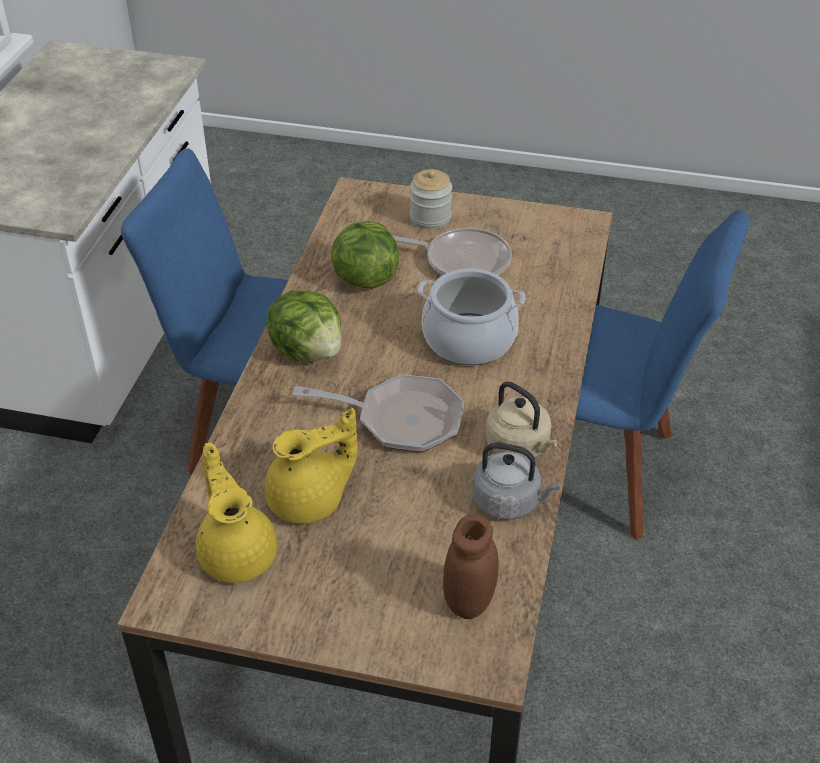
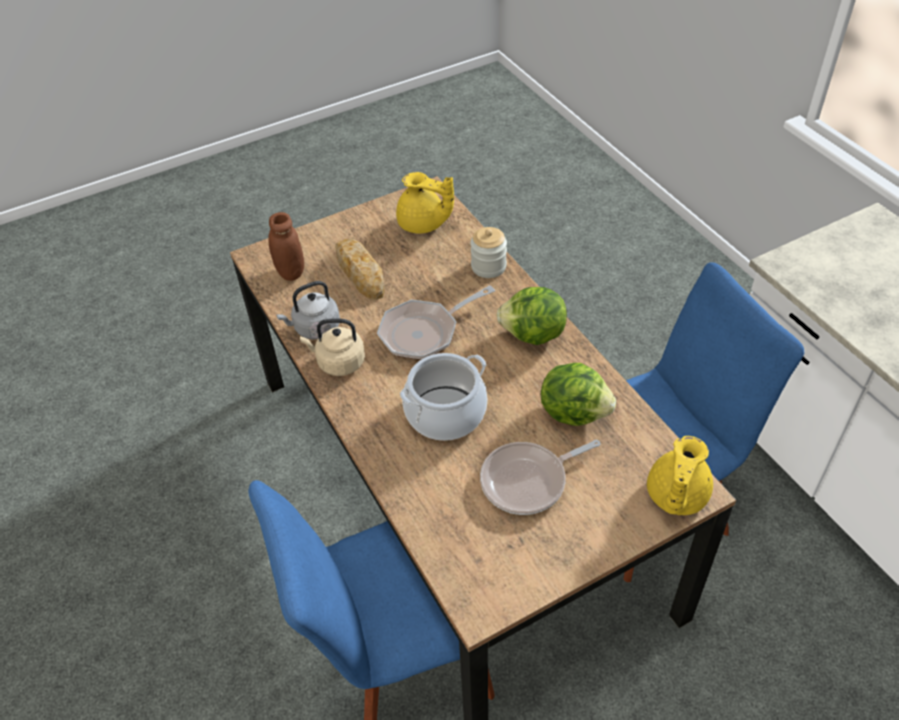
camera: 140 degrees right, 5 degrees up
(310, 500) = (420, 263): yellow teapot -> yellow teapot (675, 496)
(388, 539) = (360, 272): none -> bread
(430, 218) = (606, 508): jar -> jar (488, 267)

